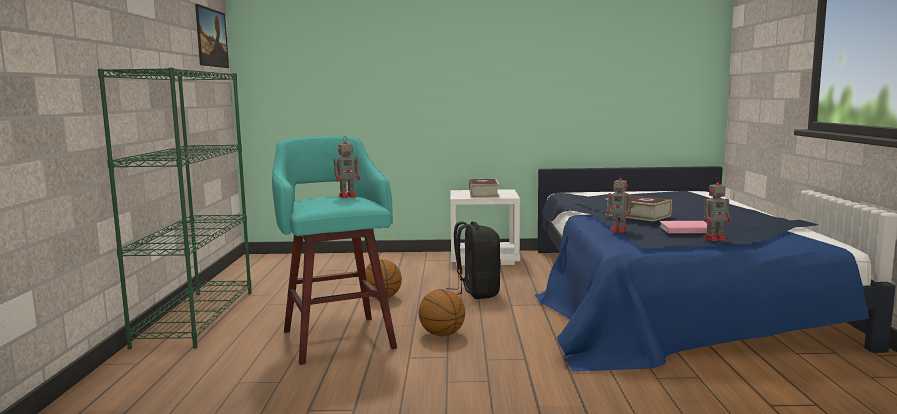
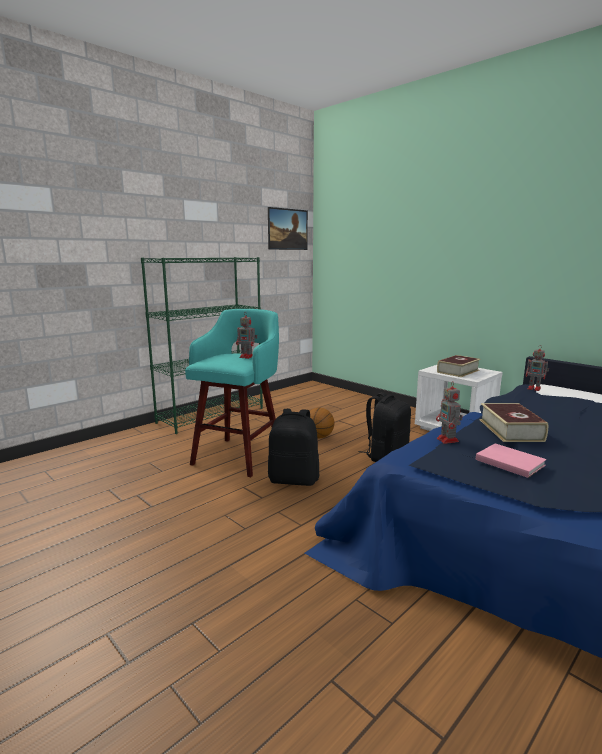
camera: 45 degrees right, 5 degrees up
(442, 334) = (294, 479): basketball -> black backpack
(715, 238) = (509, 484): toy robot -> toy robot (535, 388)

